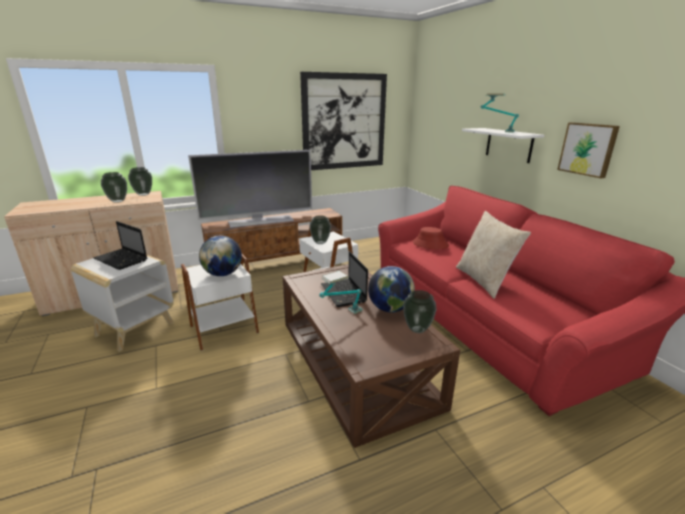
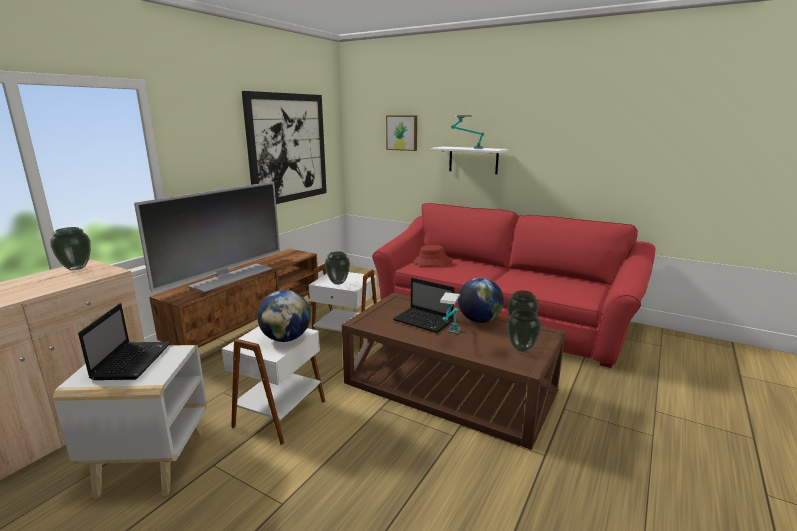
camera: 35 degrees left, 5 degrees down
(118, 201) = (54, 283): vase -> vase (522, 349)
(122, 260) = (133, 360): laptop -> laptop turned 90 degrees counterclockwise
(484, 281) = (511, 280): beige pillow -> none
(588, 149) = (549, 158): picture -> picture (402, 133)

